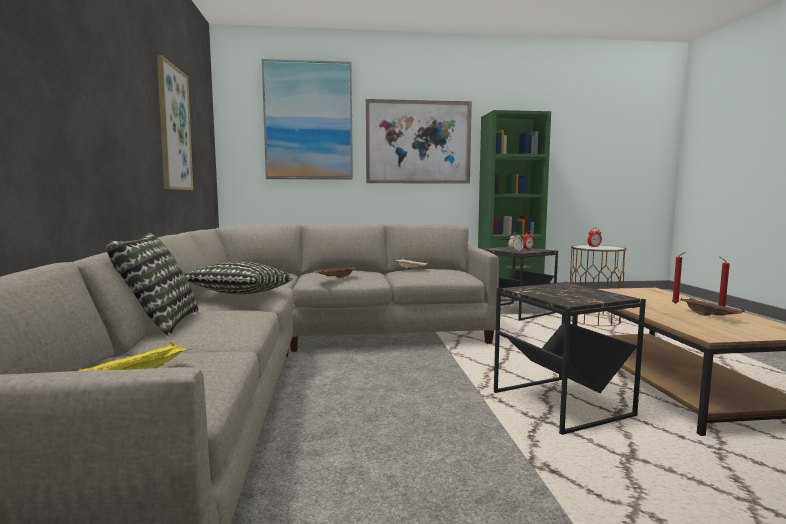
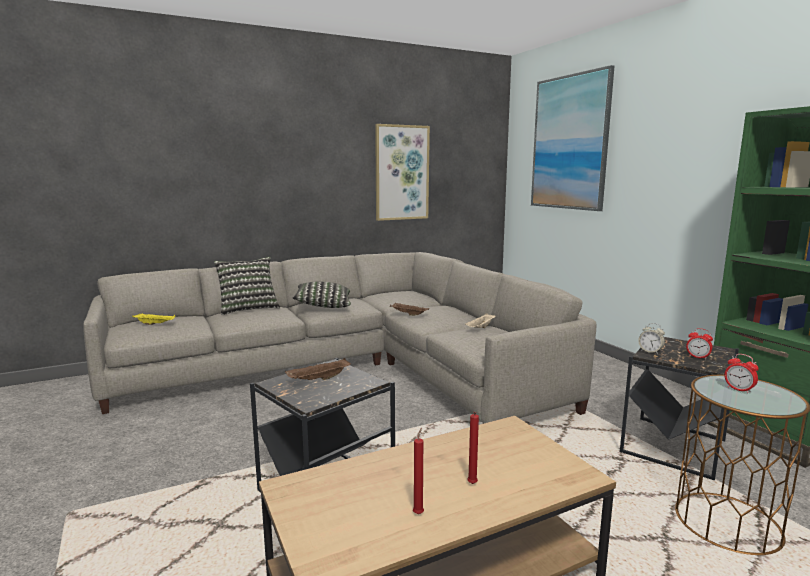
camera: 70 degrees right, 5 degrees up
(418, 142) = (682, 163): picture -> none
(711, 316) = (396, 502): brown tray -> brown tray (319, 380)

